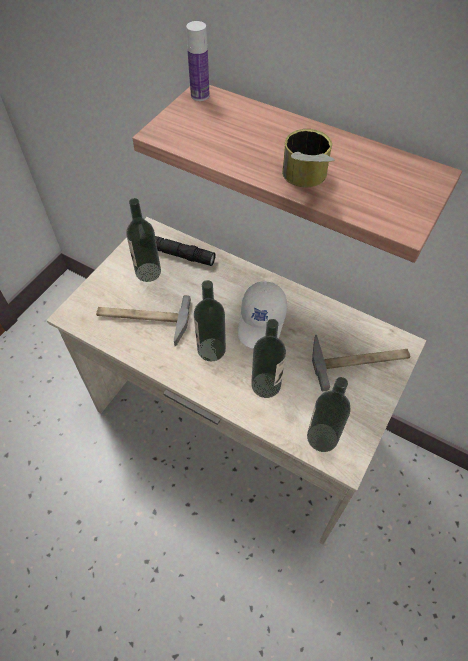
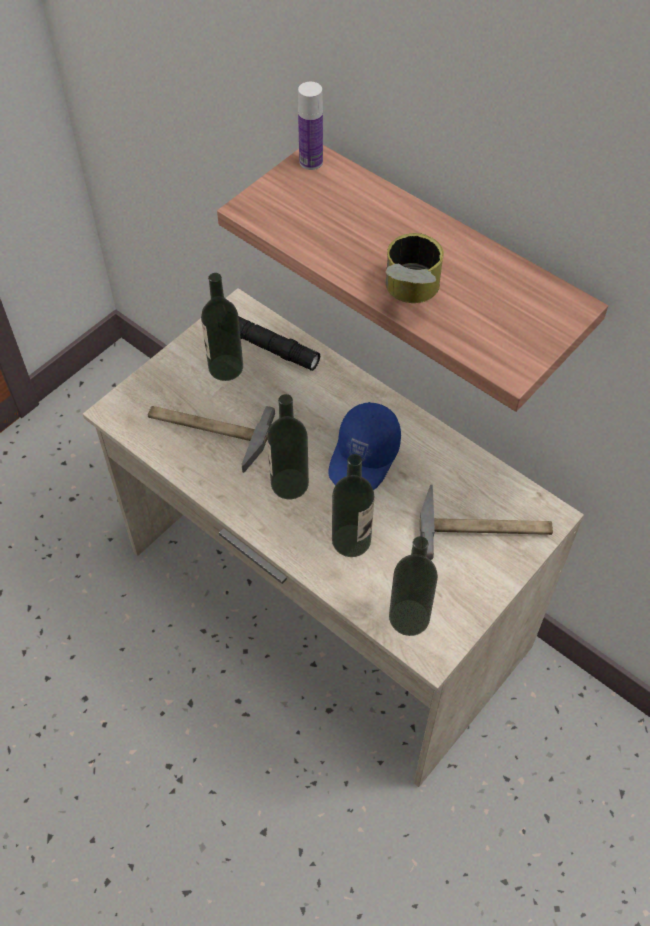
camera: 10 degrees right, 0 degrees up
(262, 322) = (365, 458): white cap -> blue cap

